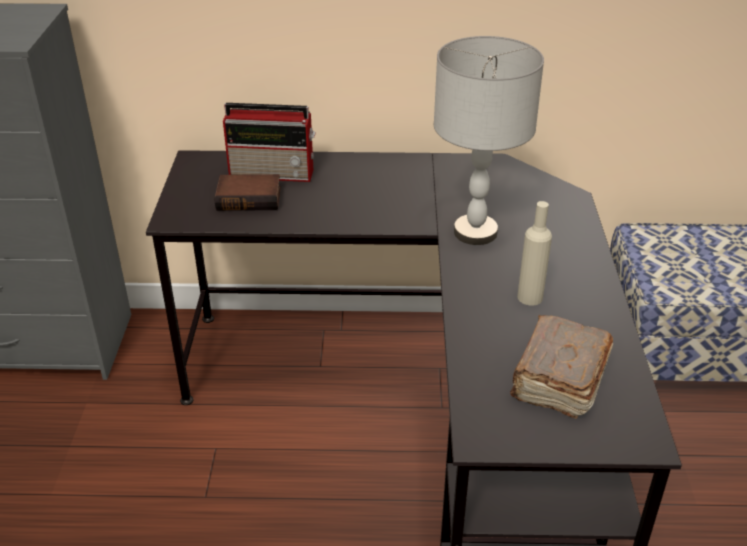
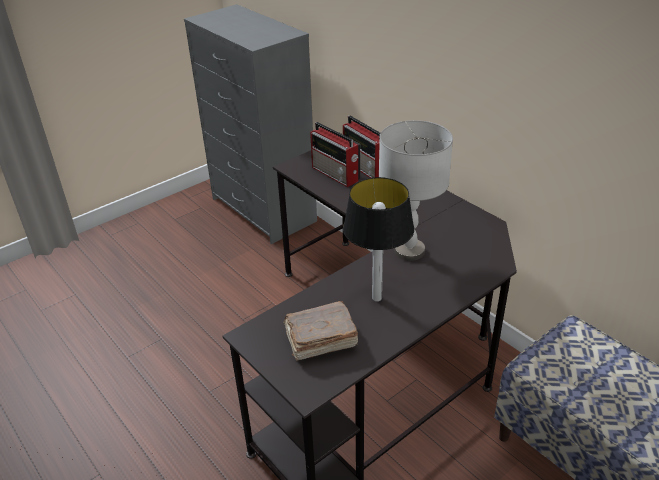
camera: 50 degrees right, 0 degrees up
(250, 197) = (336, 174): book -> radio
(530, 297) = (377, 297): beige bottle -> table lamp

